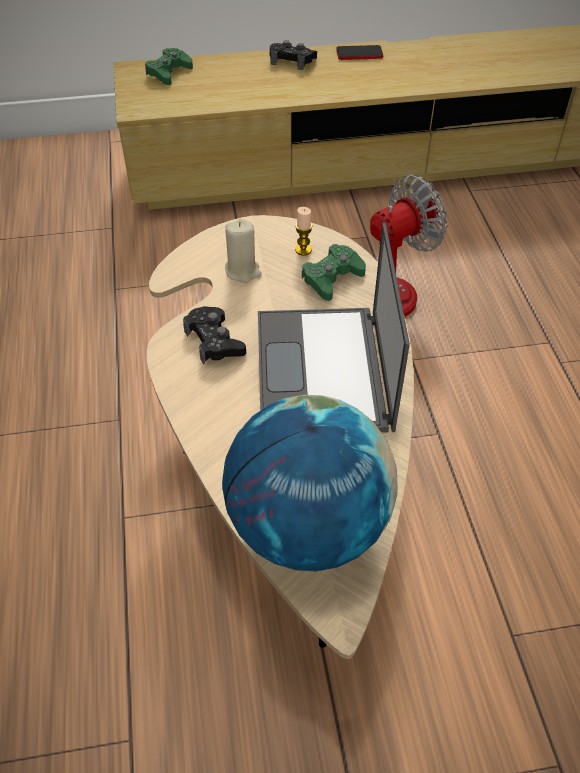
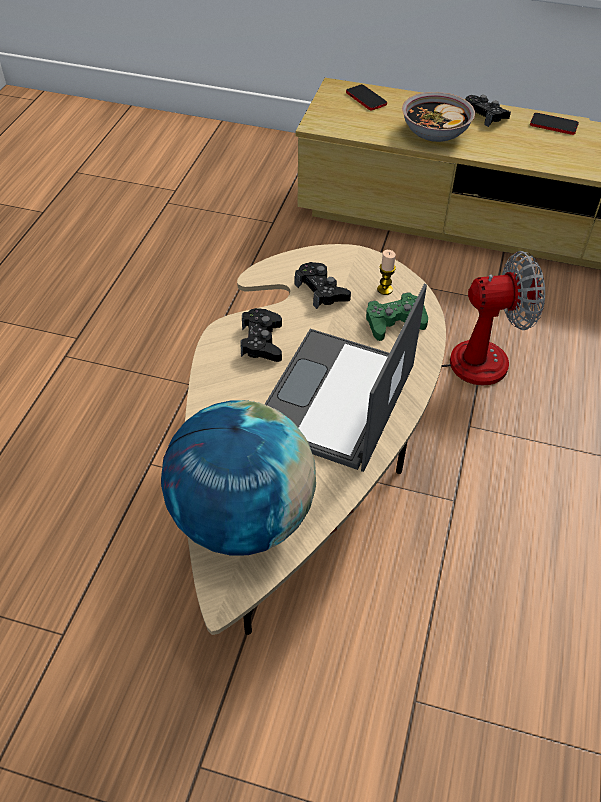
camera: 25 degrees right, 0 degrees up
(169, 72) = (366, 98): green game controller -> phone
(243, 271) = (321, 291): beige candle -> black game controller
(256, 88) = (435, 132): none -> bowl

